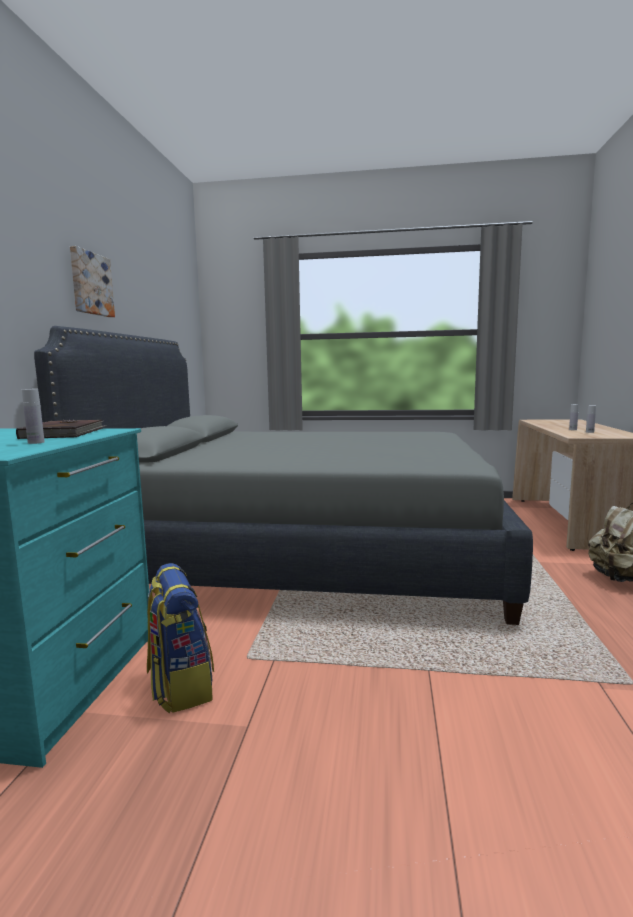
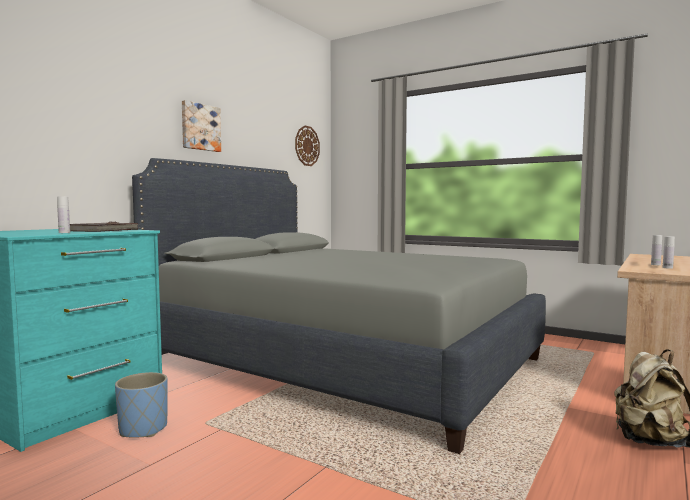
camera: 25 degrees right, 5 degrees down
(180, 685) = (143, 429): backpack -> blue planter
(183, 310) = (307, 146): none -> wall clock

